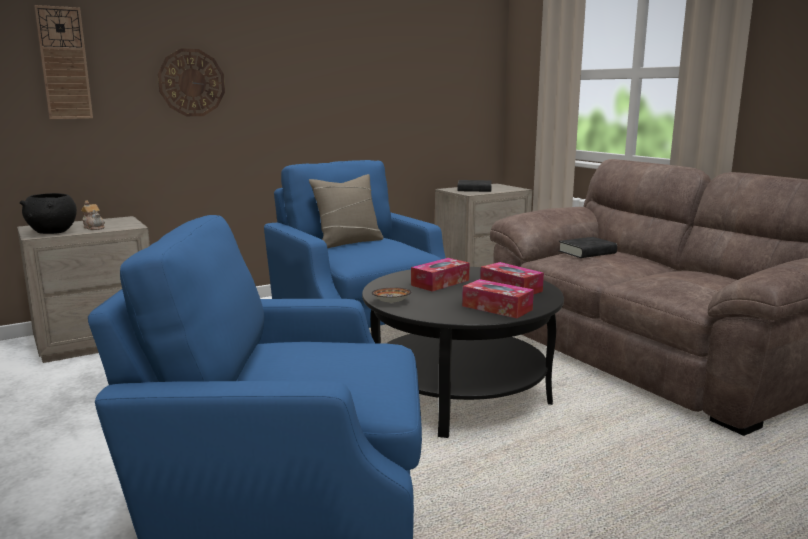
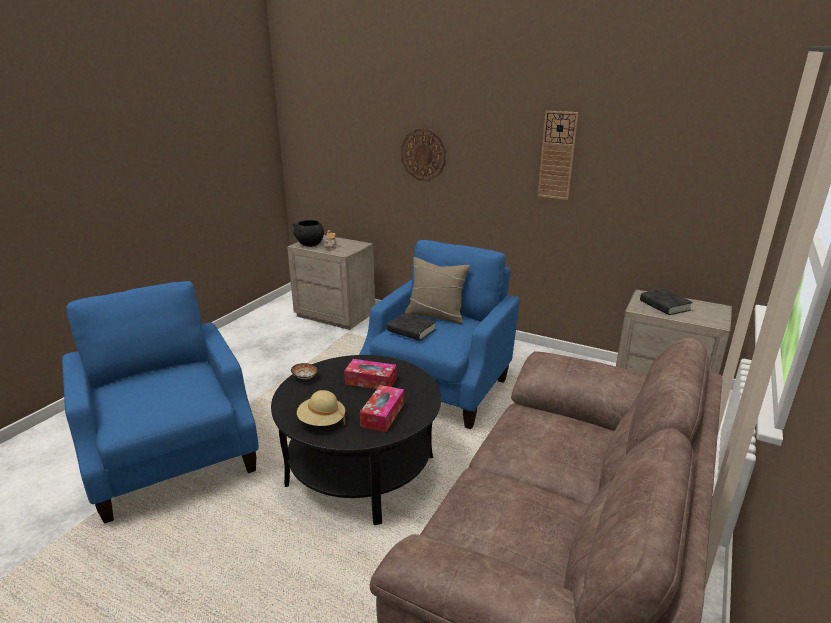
camera: 60 degrees right, 10 degrees up
(64, 63) = (350, 136): wall clock -> wall clock (557, 155)
(497, 308) = (321, 421): tissue box -> beige hat
(587, 252) = (557, 428): black book -> black book (411, 330)

